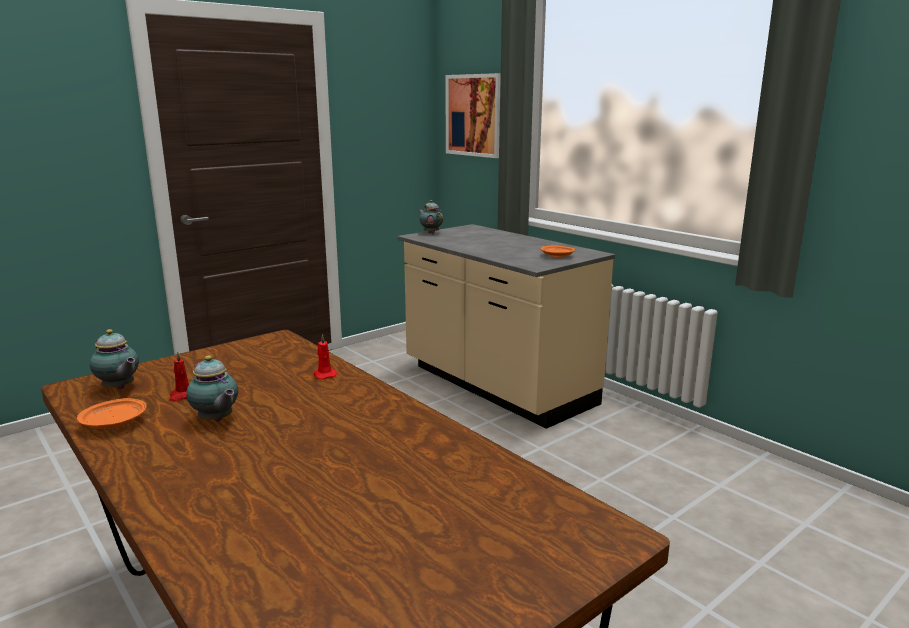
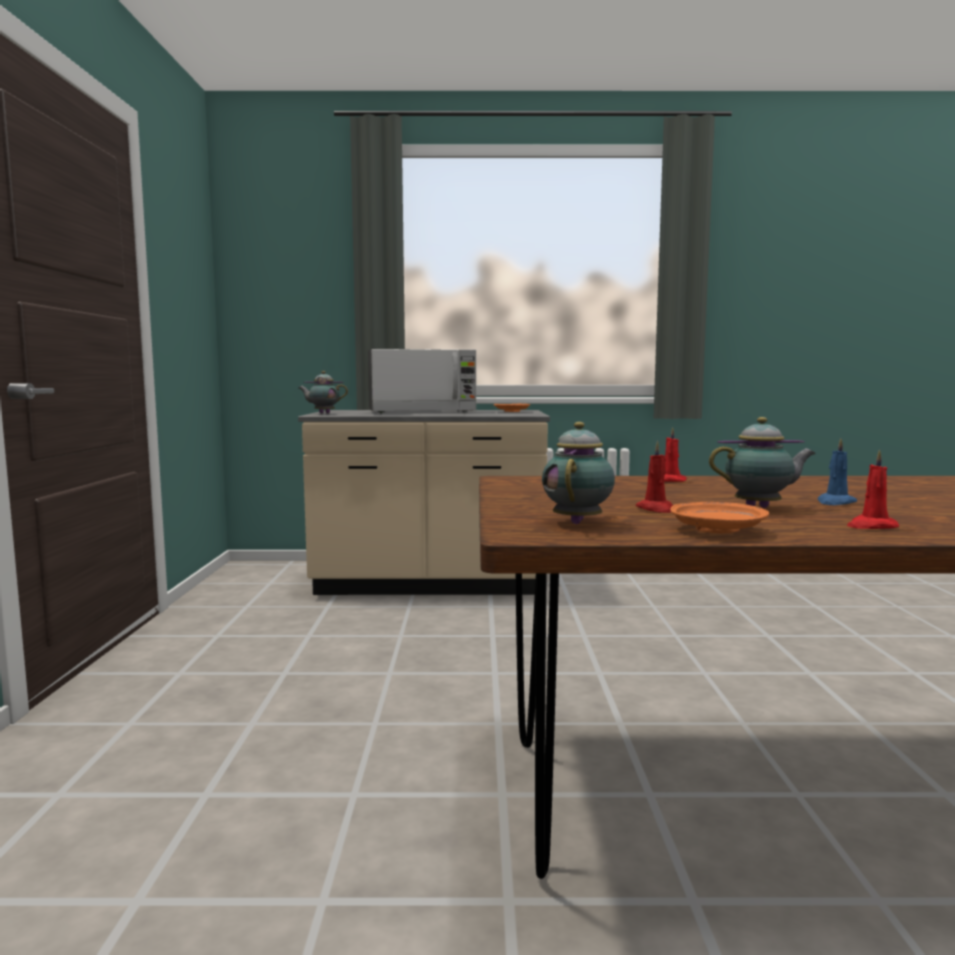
camera: 50 degrees left, 10 degrees down
(119, 388) = (578, 522): teapot -> teapot turned 60 degrees counterclockwise
(161, 461) = (871, 526): none -> red candle
(266, 438) = (835, 502): none -> blue candle
(474, 115) = (292, 285): picture -> none
(498, 242) = (422, 412): none -> microwave

